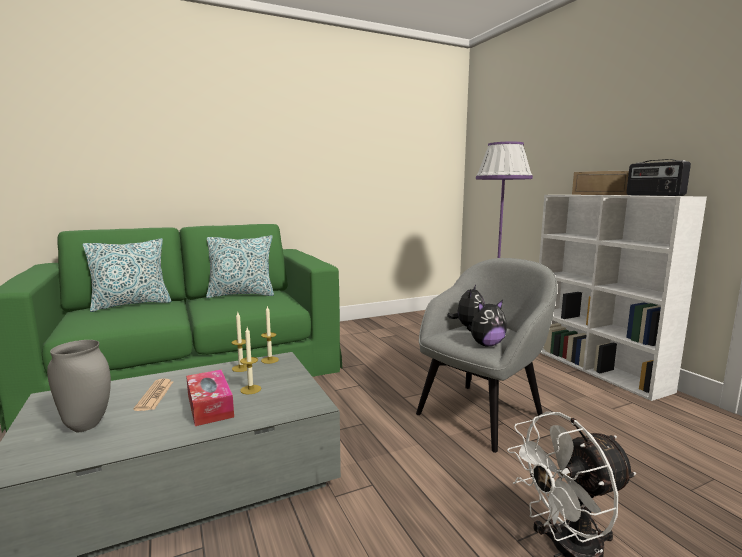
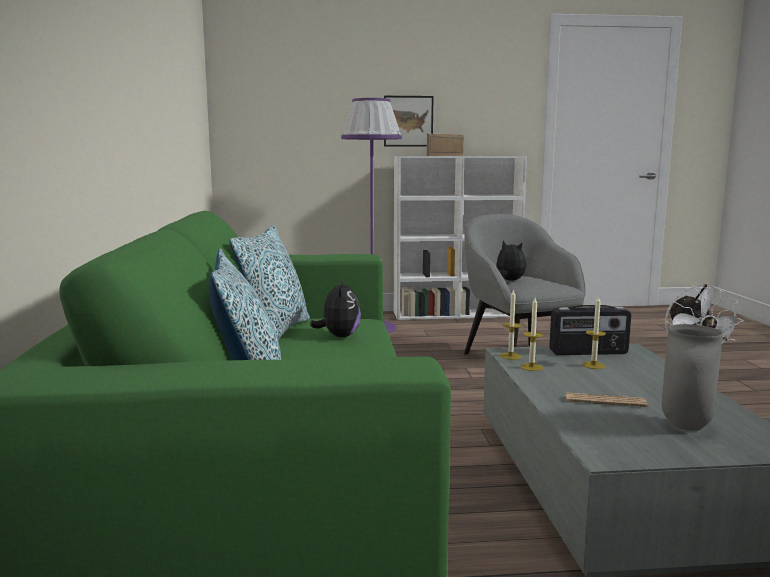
camera: 70 degrees left, 0 degrees up
(210, 406) = (633, 379): tissue box -> none
(486, 344) = (556, 284): plush toy -> plush toy (339, 336)
(587, 159) = (408, 121): none -> picture
(654, 195) = (489, 155): radio -> radio (588, 352)

